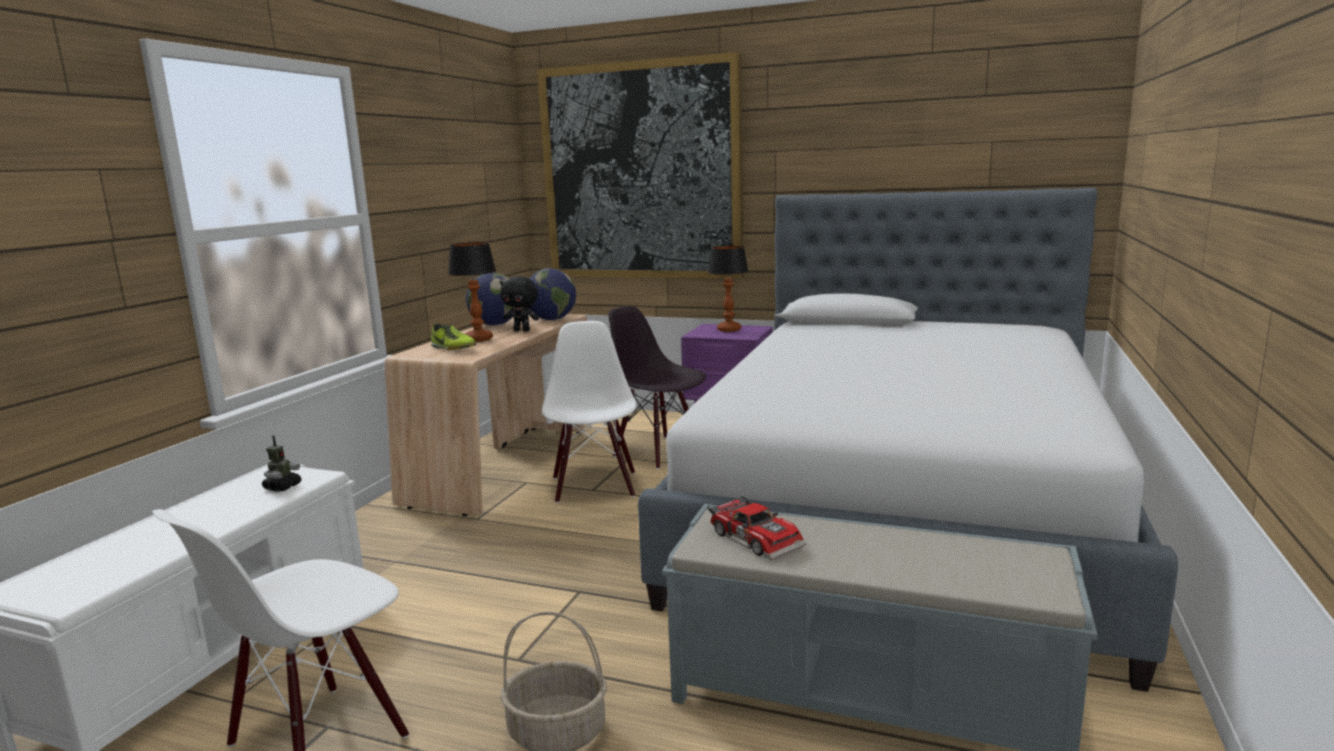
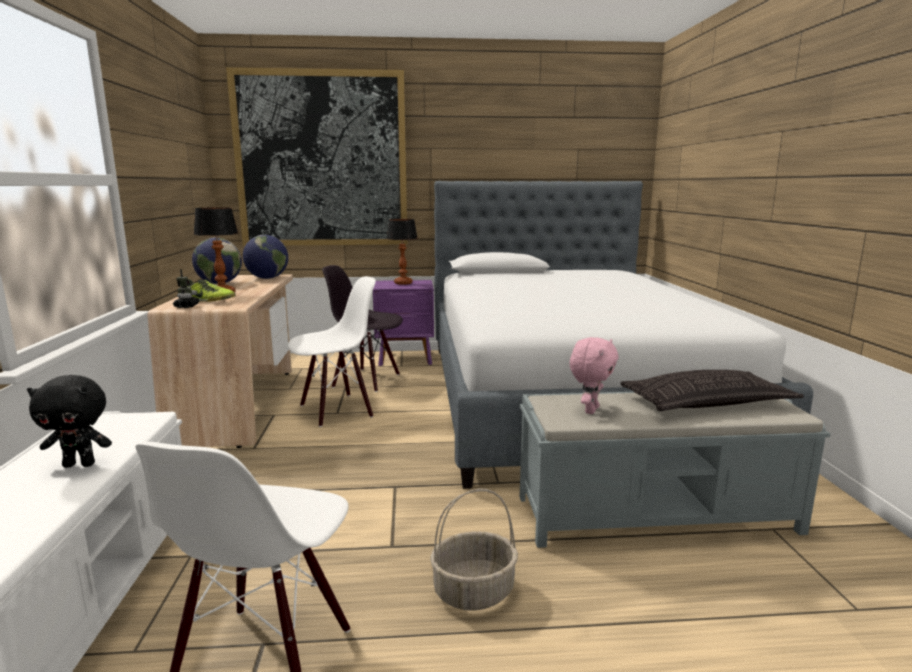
camera: 25 degrees left, 0 degrees up
(282, 487) = (121, 431): toy robot -> toy robot (186, 306)
(522, 330) = (253, 286): black plush toy -> black plush toy (80, 464)
(594, 486) = (336, 410): white chair -> white chair turned 90 degrees clockwise
(758, 538) = (590, 410): toy car -> pink plush toy
(935, 554) = (707, 402): none -> pillow

